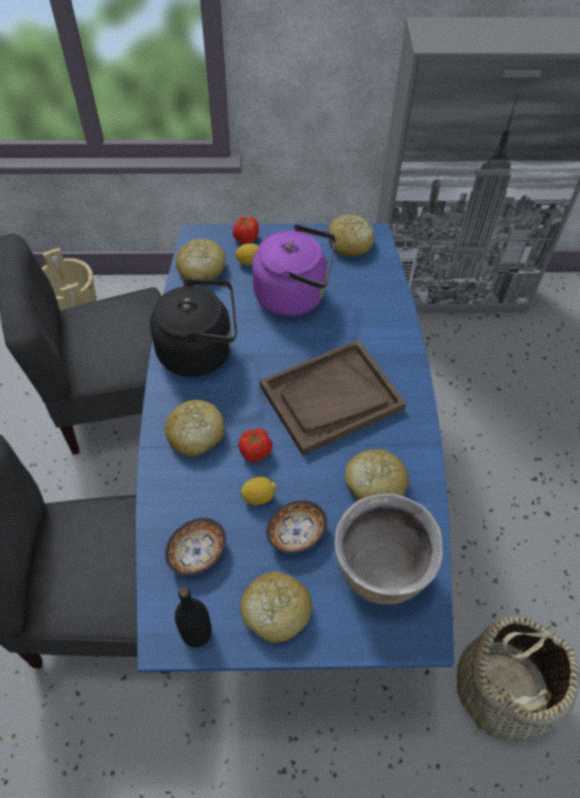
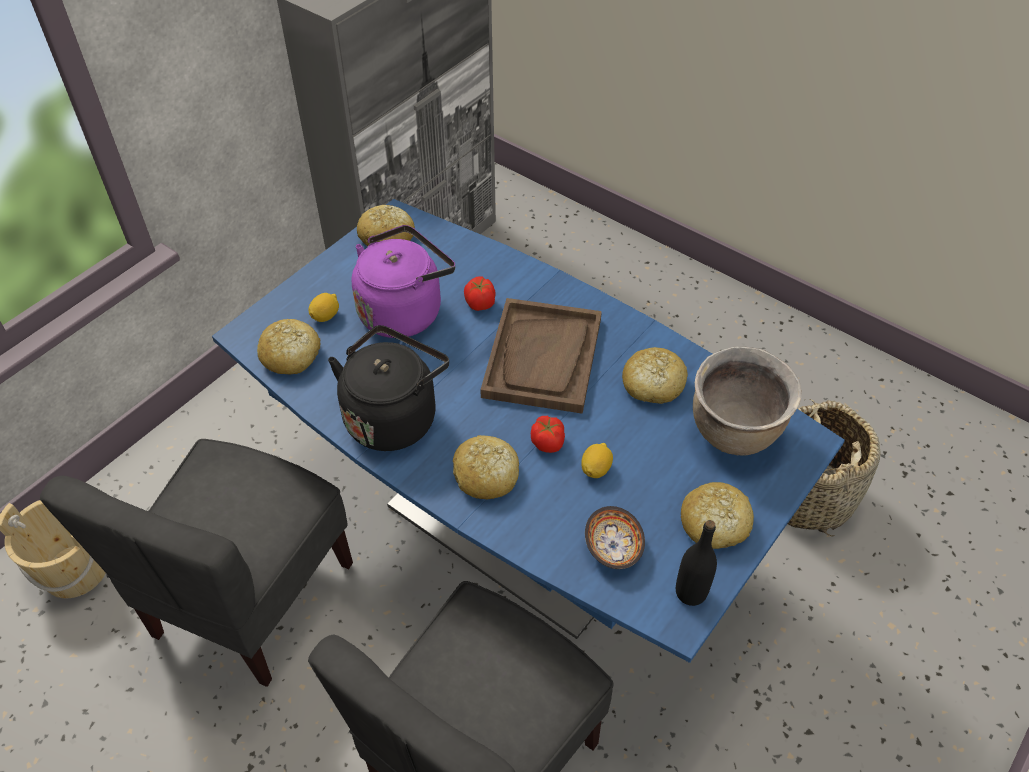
camera: 50 degrees left, 5 degrees down
(246, 238) = (292, 301): tomato -> tomato (479, 304)
(298, 534) = (656, 464): bowl -> none

